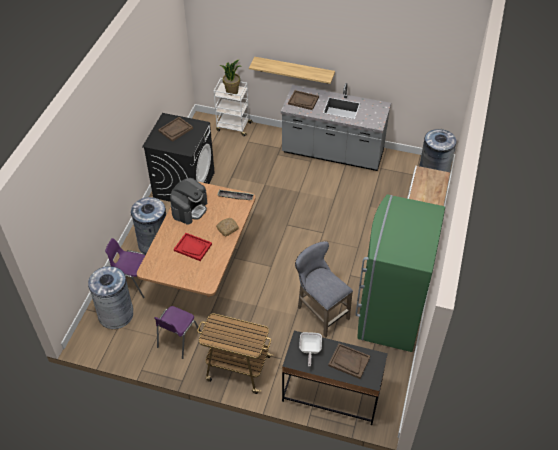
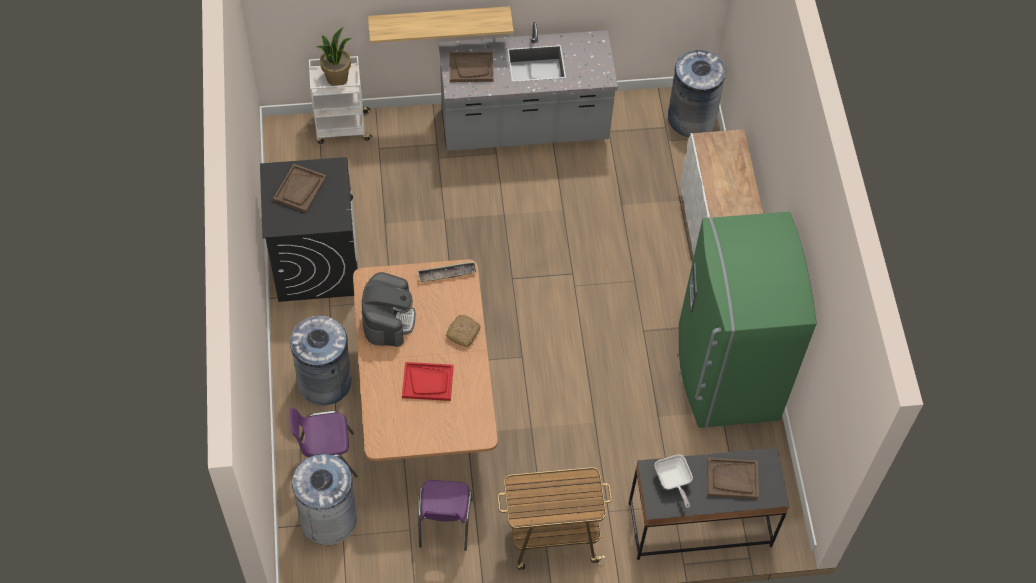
camera: 25 degrees left, 10 degrees up
(320, 312) = (627, 405): grey stool -> none

